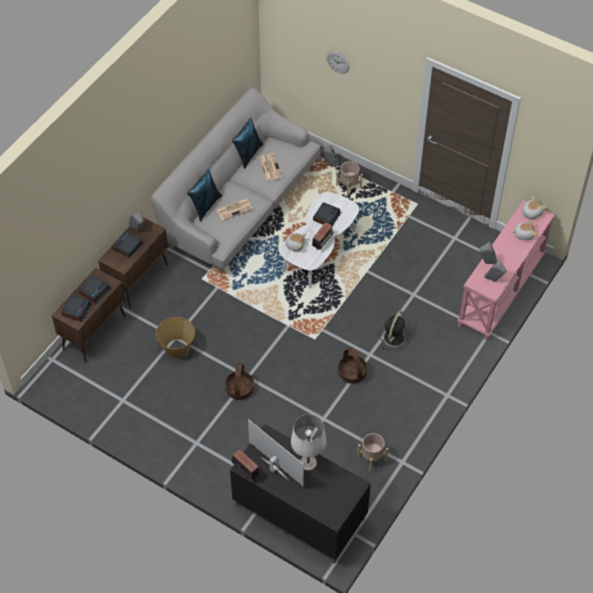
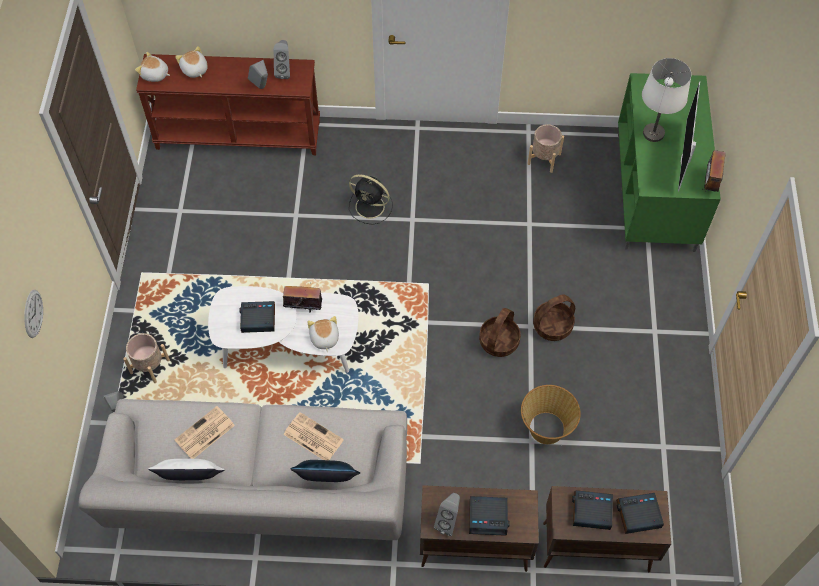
camera: 120 degrees left, 5 degrees up
(248, 154) = (191, 481): blue pillow -> white pillow
(298, 512) = (656, 192): black tv stand -> green tv stand
(352, 373) = (450, 225): basket -> basket (499, 341)
(394, 337) = (371, 207): black fan -> black fan turned 150 degrees counterclockwise
(501, 291) = (239, 134): pink console table -> brown console table

